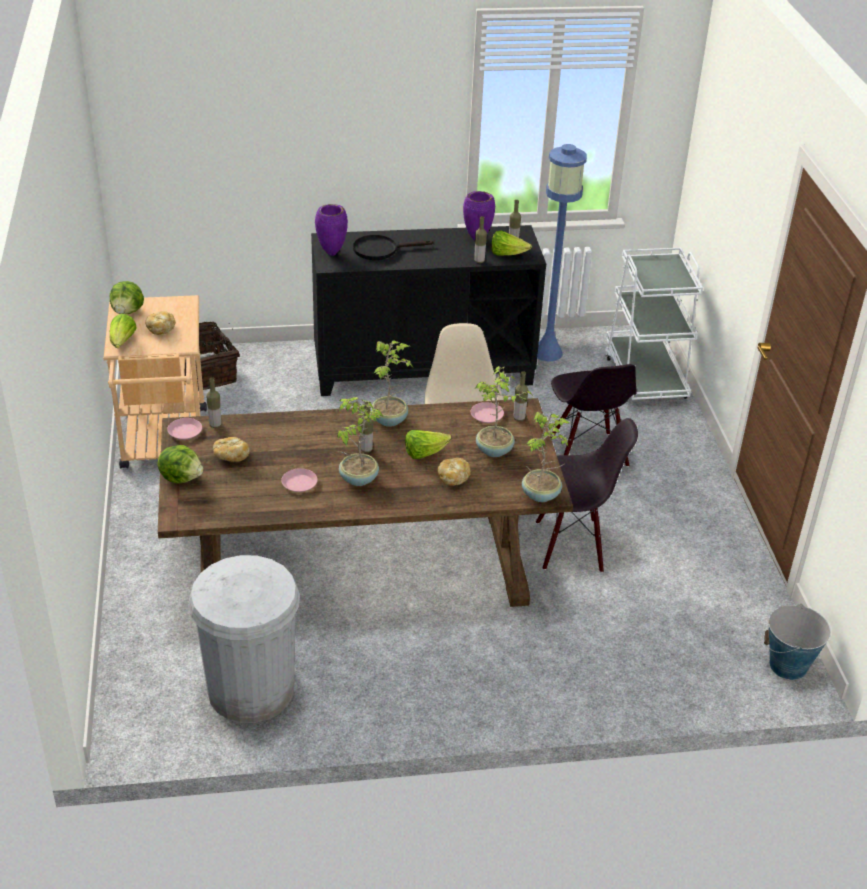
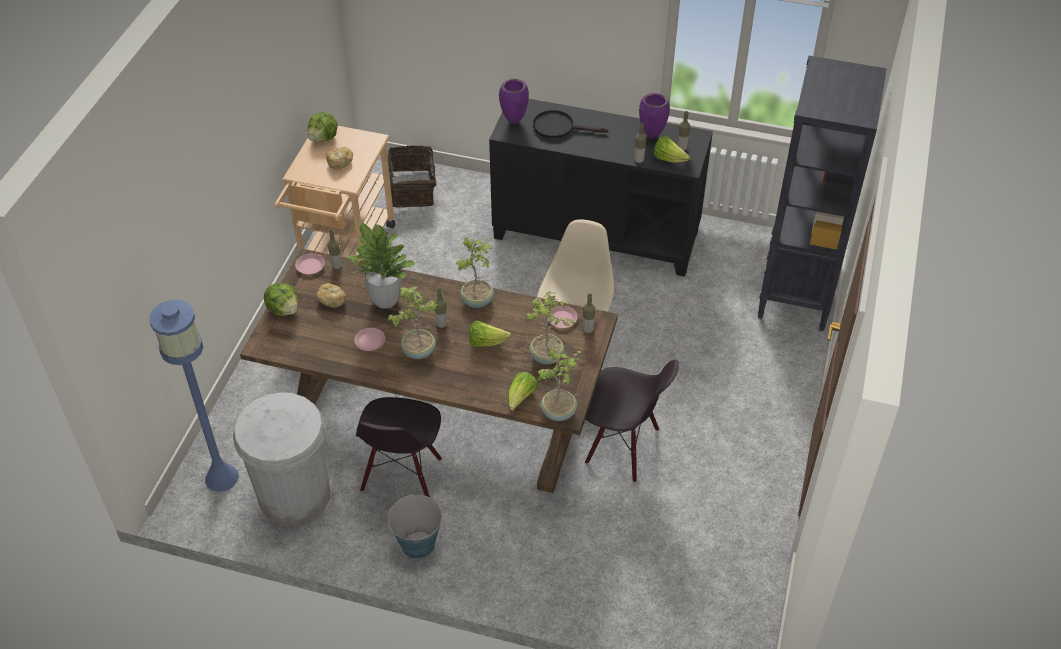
camera: 25 degrees right, 10 degrees up
(122, 342) = (303, 168): lettuce -> lettuce (521, 398)
(290, 442) = (385, 300): none -> potted plant
(453, 478) = (496, 373): bread -> none
(547, 352) = (718, 245): blue floor lamp -> blue floor lamp (221, 477)
(586, 453) = (692, 360): black chair -> black chair (402, 476)
(645, 376) = (795, 295): white cart -> black bookcase
(788, 666) = (744, 626): bucket -> bucket (418, 544)

